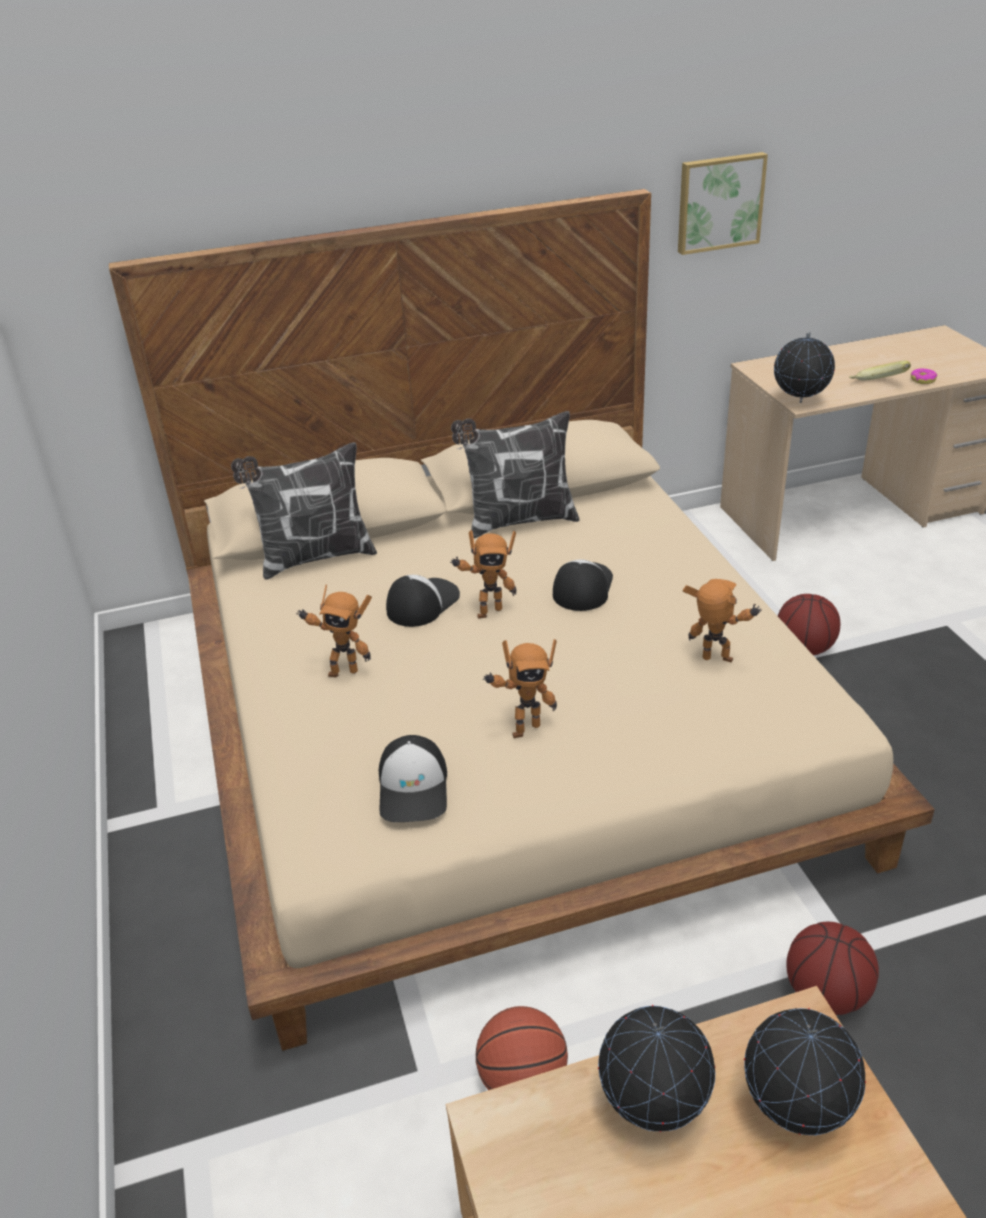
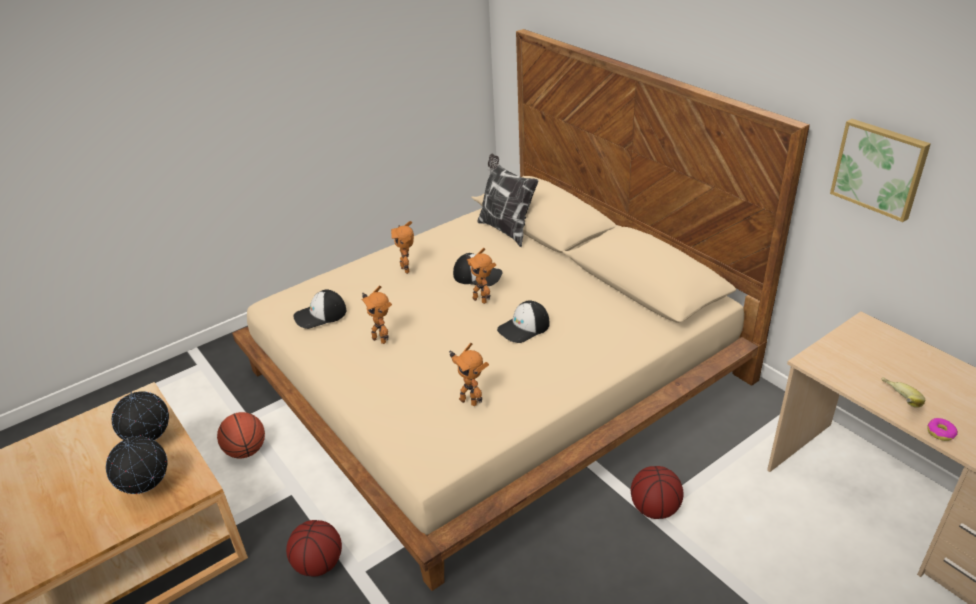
camera: 70 degrees right, 0 degrees up
(518, 521) = (591, 286): pillow -> none
(582, 587) = (524, 328): cap -> cap turned 150 degrees clockwise
(717, 662) = (469, 400): toy robot -> toy robot turned 135 degrees clockwise
(799, 402) = (813, 359): globe -> none

